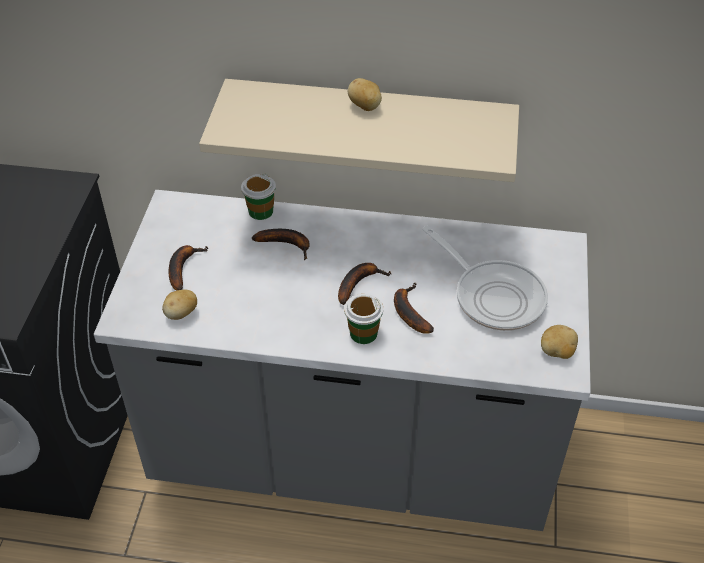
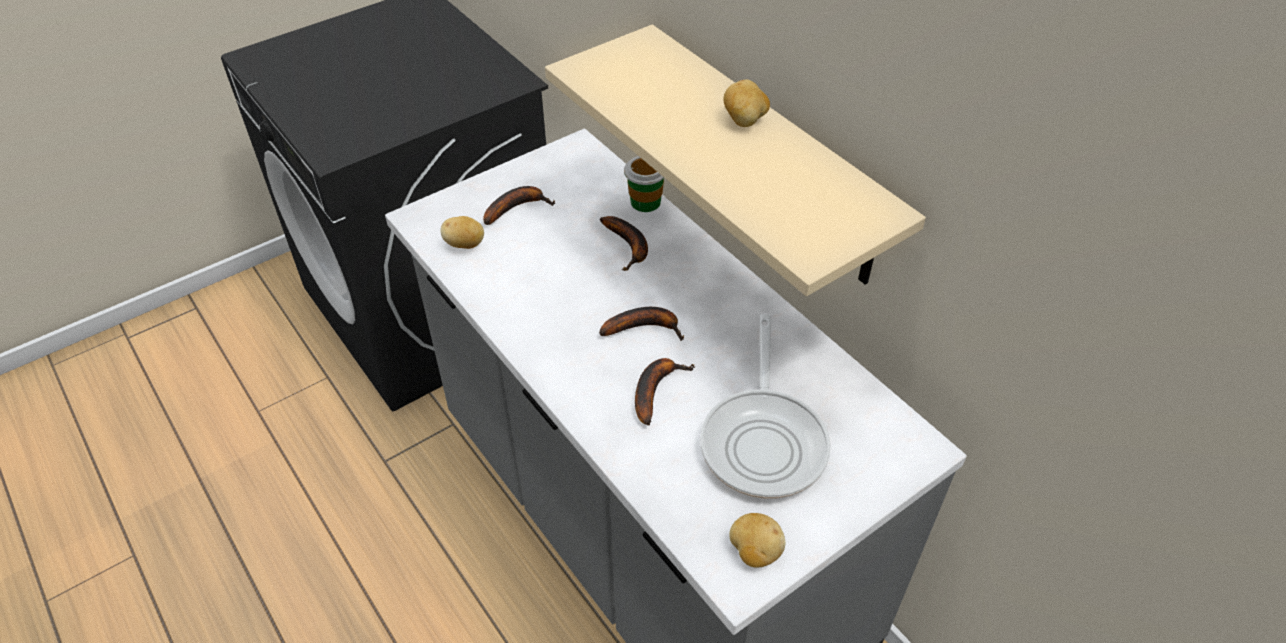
camera: 45 degrees right, 0 degrees up
(363, 333) = (587, 376): cup -> none

